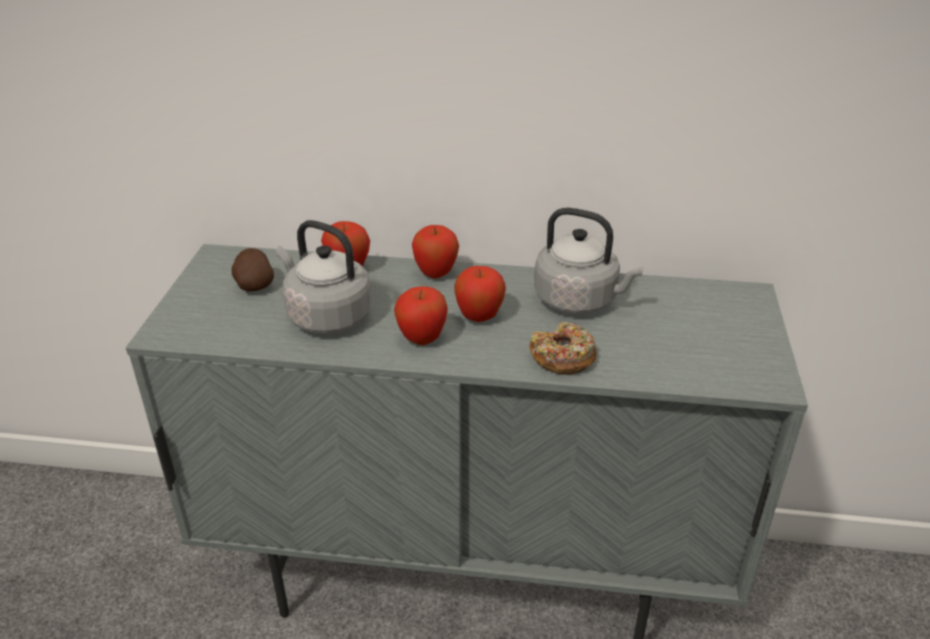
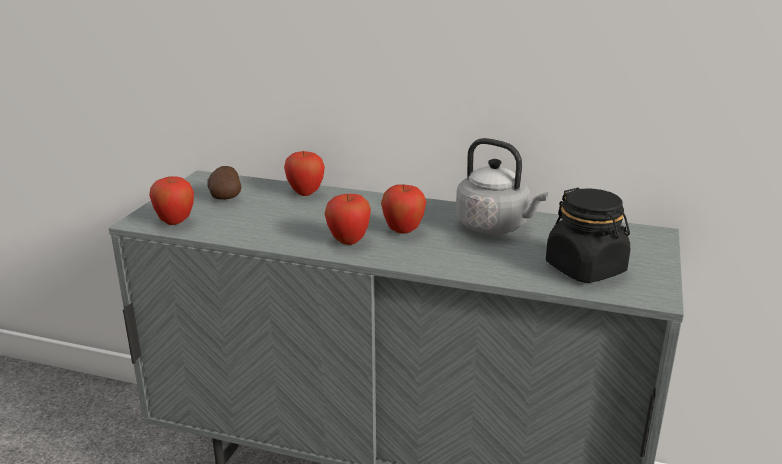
camera: 10 degrees right, 10 degrees down
(326, 316) = (275, 220): grey kettle -> none
(436, 274) = (377, 201): apple -> apple (175, 222)
(562, 357) = (465, 262): donut -> none
(692, 352) = (586, 269): none -> black jar

